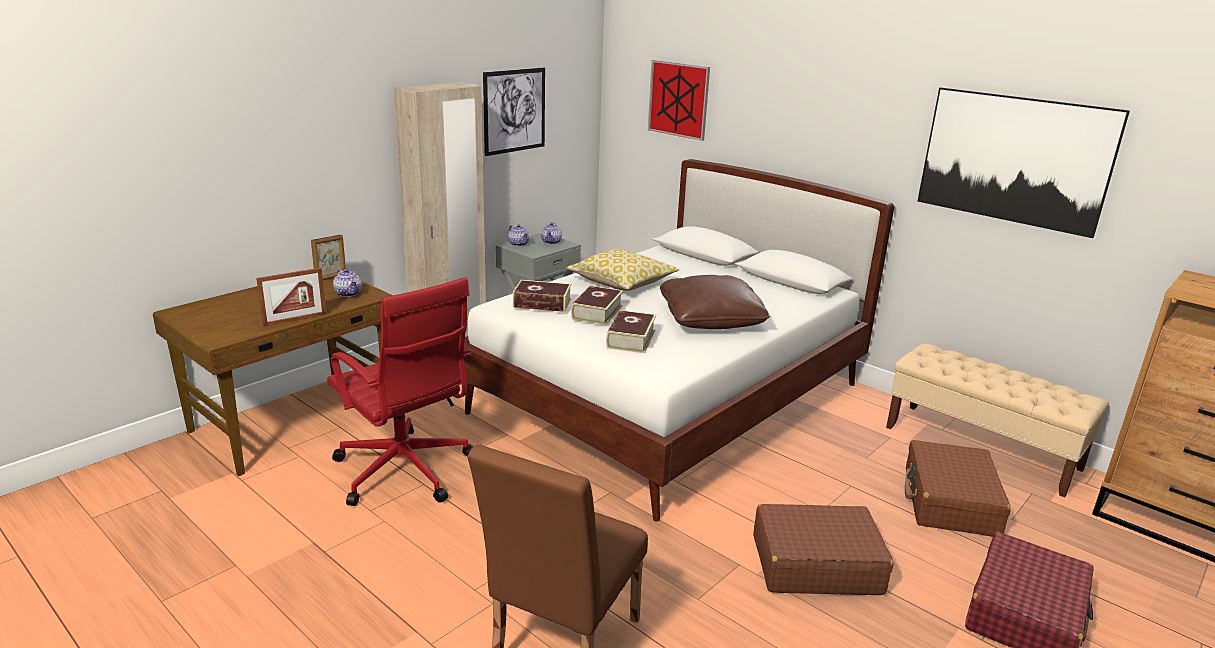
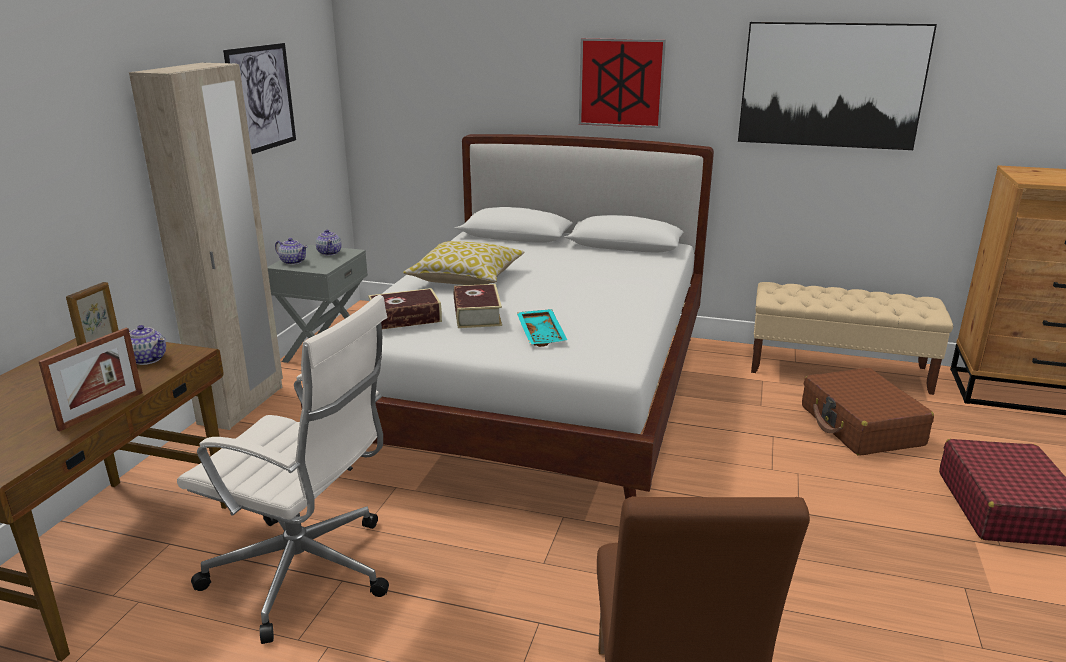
camera: 25 degrees left, 0 degrees up
(405, 472) = (306, 573): red office chair -> white office chair
(631, 339) = (542, 335): book -> turquoise tray
(678, 99) = (444, 69): picture -> picture (621, 83)
(711, 319) = (596, 297): brown pillow -> none
(815, 564) = (814, 524): brown suitcase -> none

